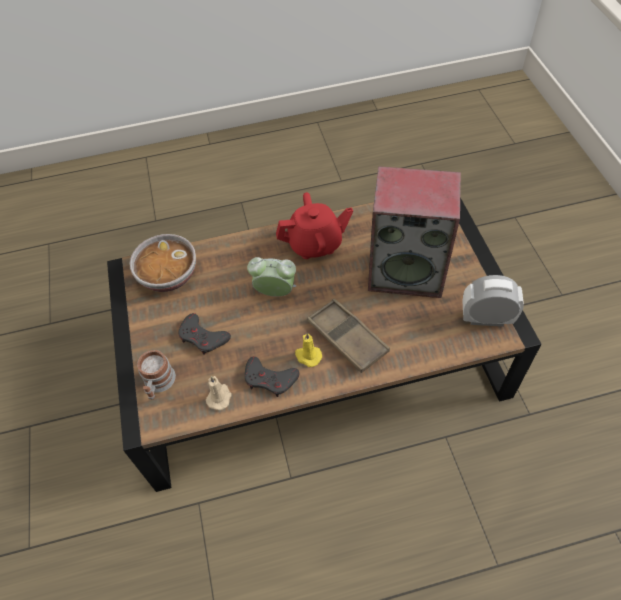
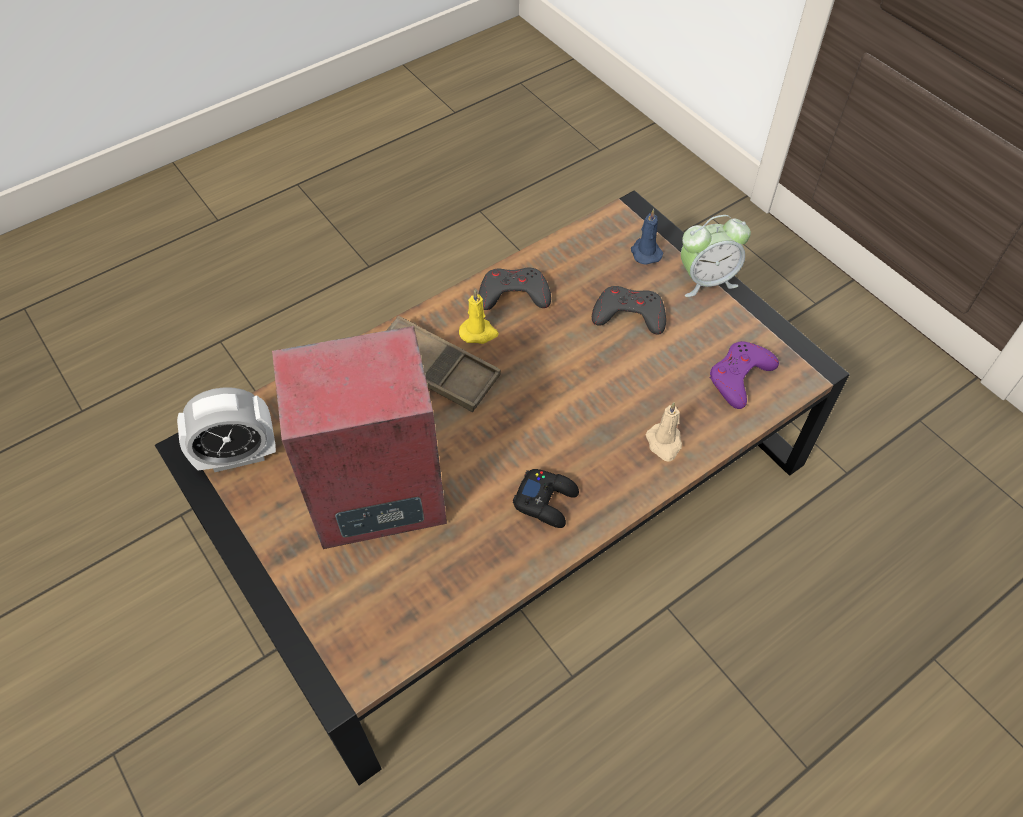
camera: 155 degrees right, 0 degrees up
(158, 384) = (645, 252): mug -> blue candle
(168, 276) = (739, 377): bowl -> purple game controller
(219, 397) = (563, 260): beige candle -> beige candle (664, 443)
(275, 292) = (567, 401): alarm clock -> alarm clock (706, 280)
(315, 244) = (546, 501): red teapot -> black game controller

